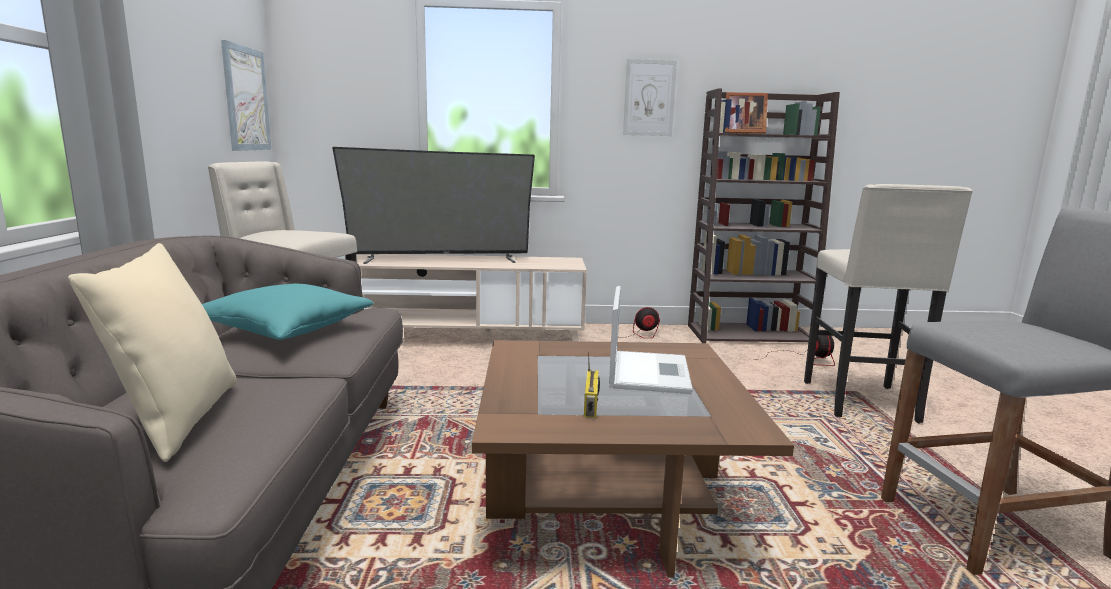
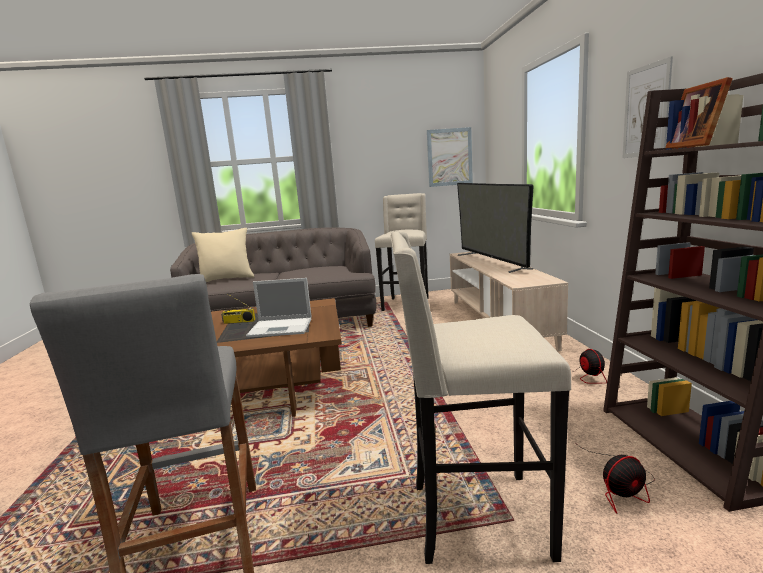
camera: 85 degrees right, 0 degrees up
(286, 330) = (314, 270): turquoise pillow -> none

